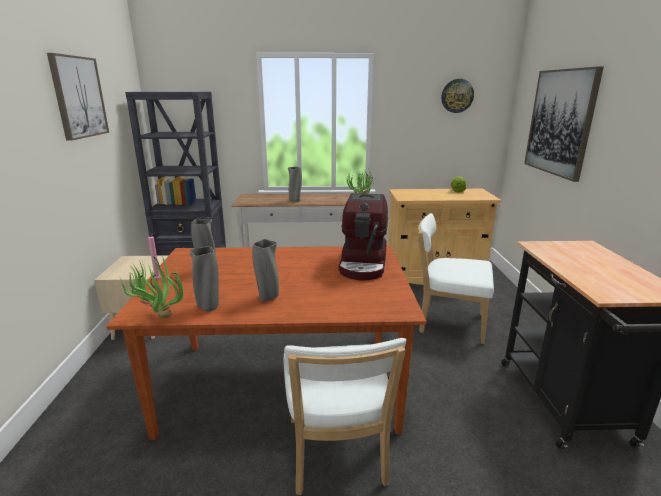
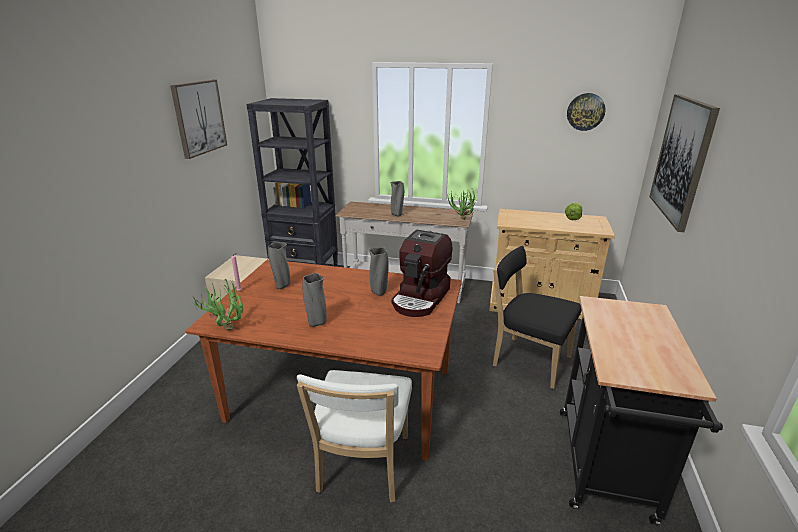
camera: 15 degrees right, 5 degrees up
(209, 307) = (266, 325): grey vase -> grey vase (379, 292)
(448, 323) = (527, 360): white chair -> black chair

